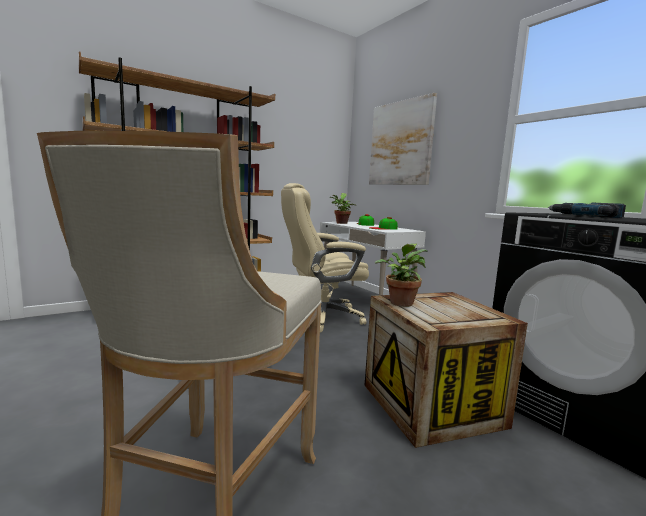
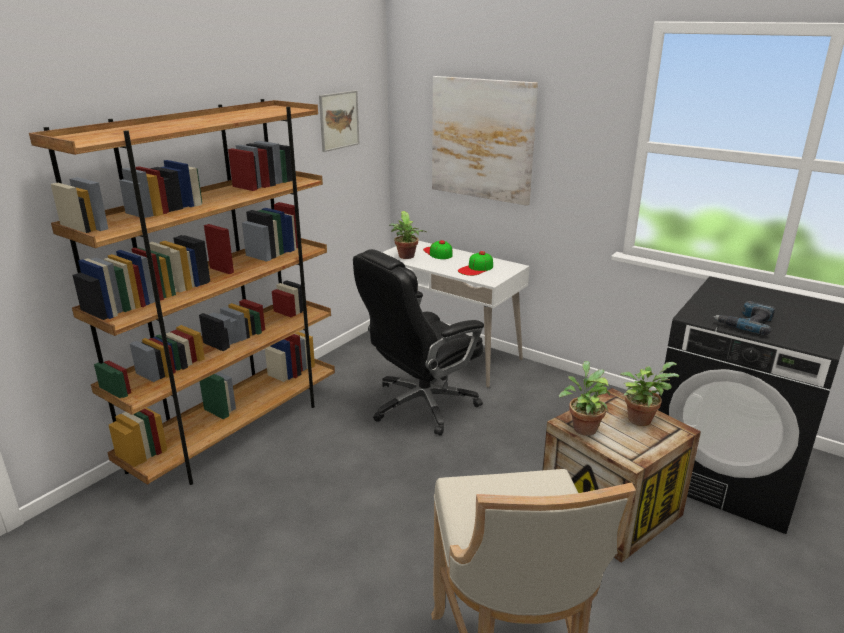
camera: 20 degrees left, 15 degrees up
(310, 132) = (339, 120): none -> picture
(321, 317) = (421, 405): beige office chair -> black office chair
(465, 307) = (641, 418): none -> potted plant

